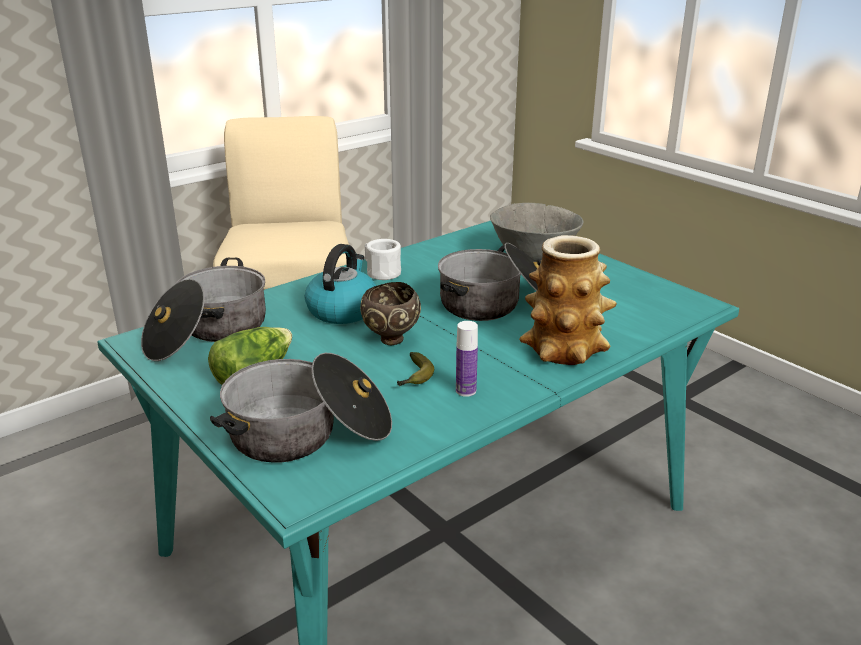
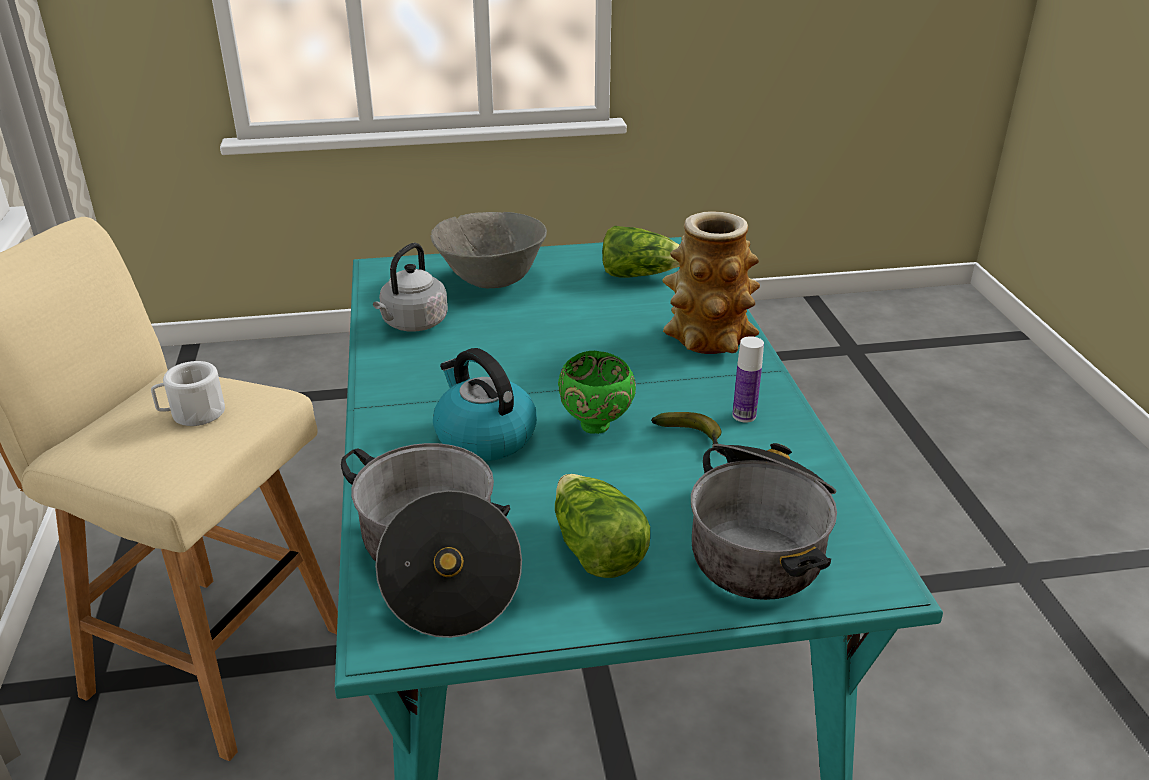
camera: 60 degrees left, 5 degrees up
(381, 272) = (410, 381): white mug -> white mug (192, 414)
(391, 341) = (596, 427): brown bowl -> green bowl
(446, 253) = (412, 324): none -> grey kettle
(497, 304) = (576, 337): cooking pot -> none
(624, 301) = (640, 275): none -> lettuce

